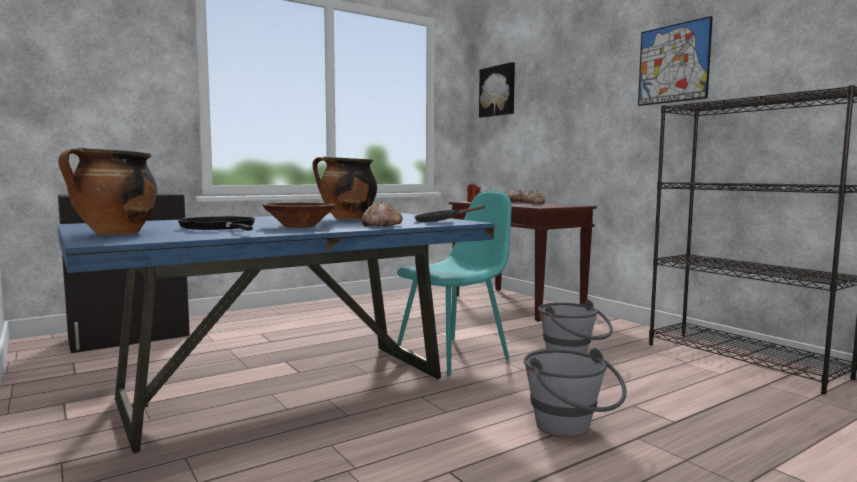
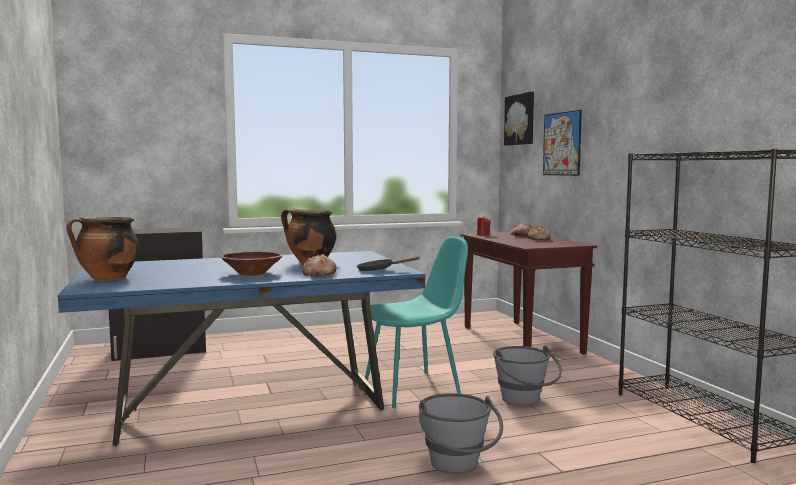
camera: 15 degrees right, 0 degrees up
(220, 228) = (189, 274): black frying pan -> none
(673, 63) = (661, 104): picture -> picture (562, 144)

